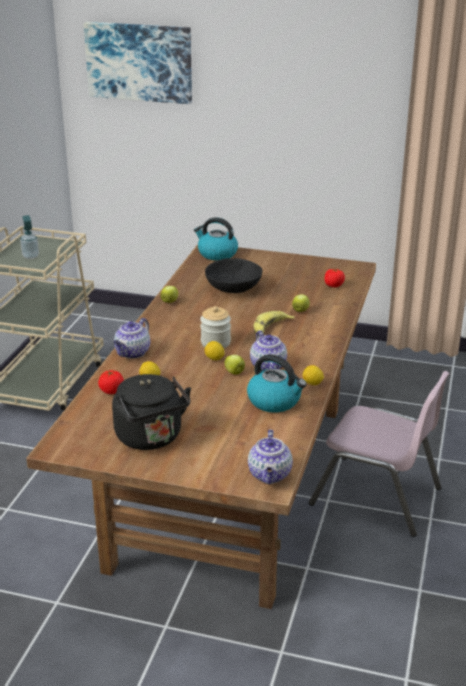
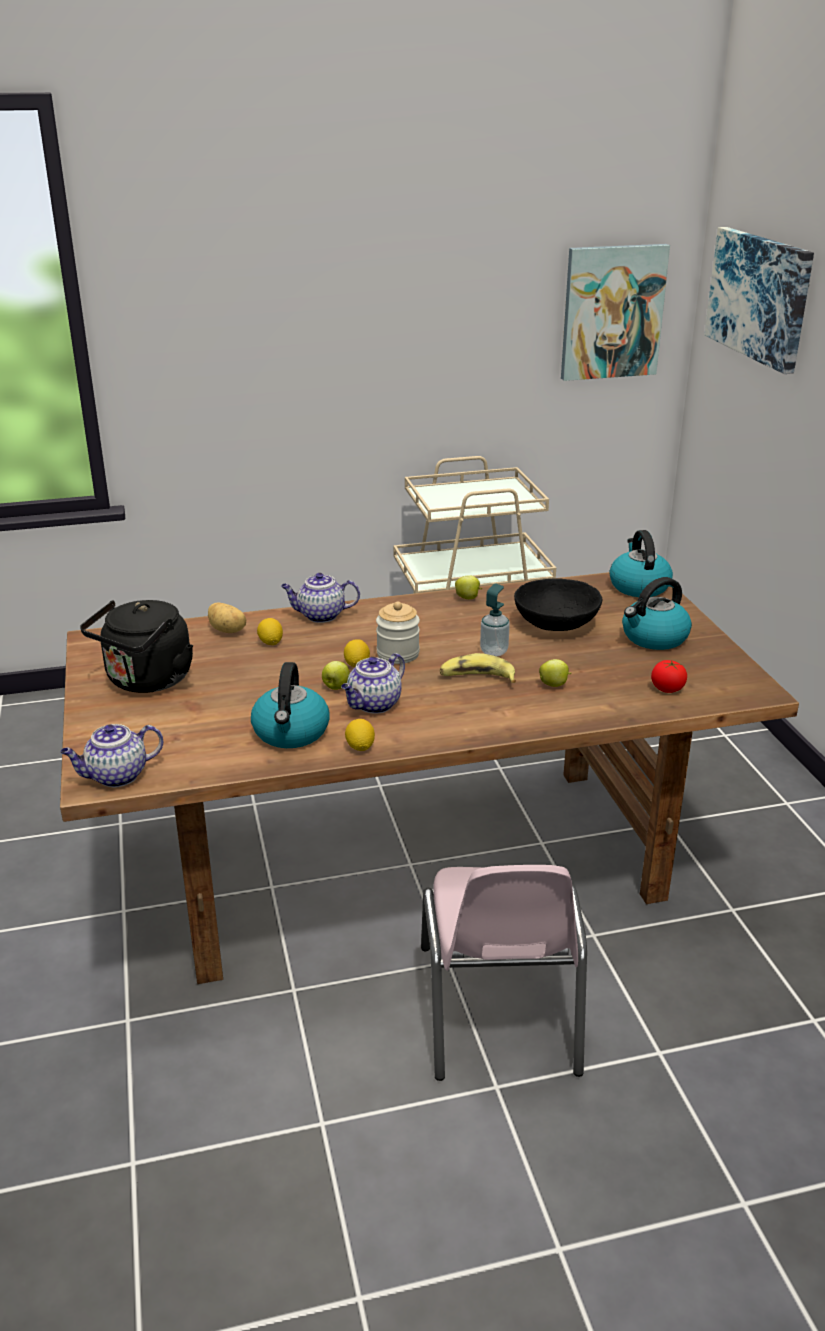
camera: 60 degrees right, 0 degrees up
(30, 256) = (469, 498): soap dispenser -> soap dispenser (494, 651)
(32, 96) = (612, 312): none -> picture
(112, 390) = (228, 630): tomato -> potato
(279, 270) = (654, 638): none -> kettle

